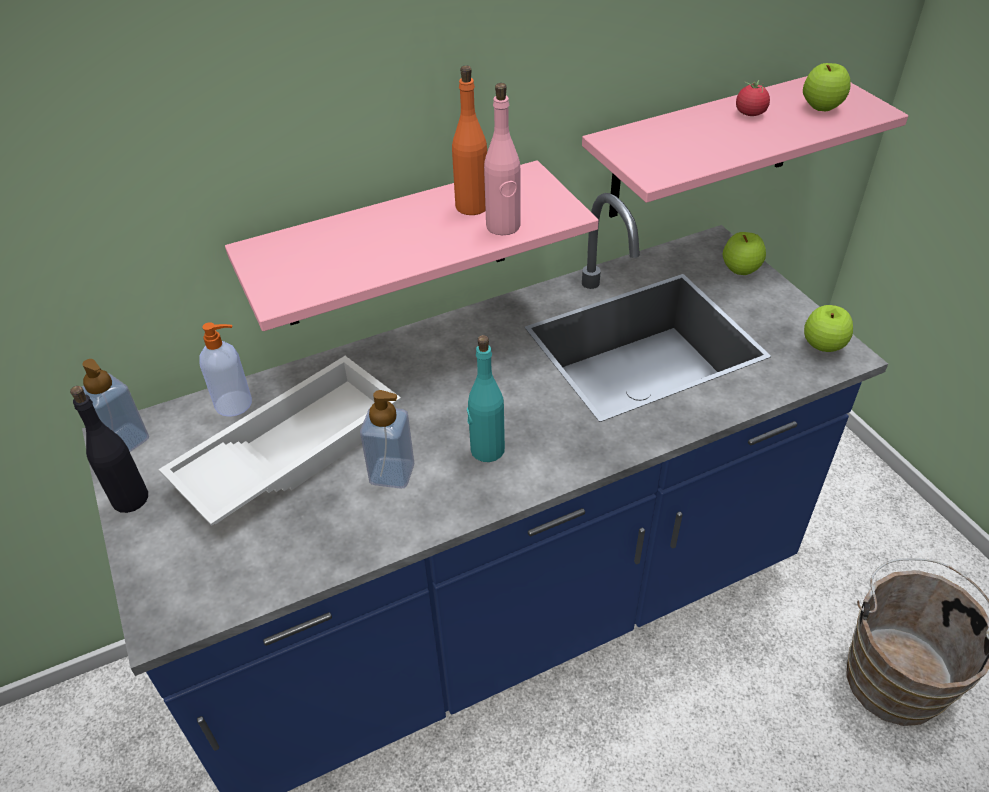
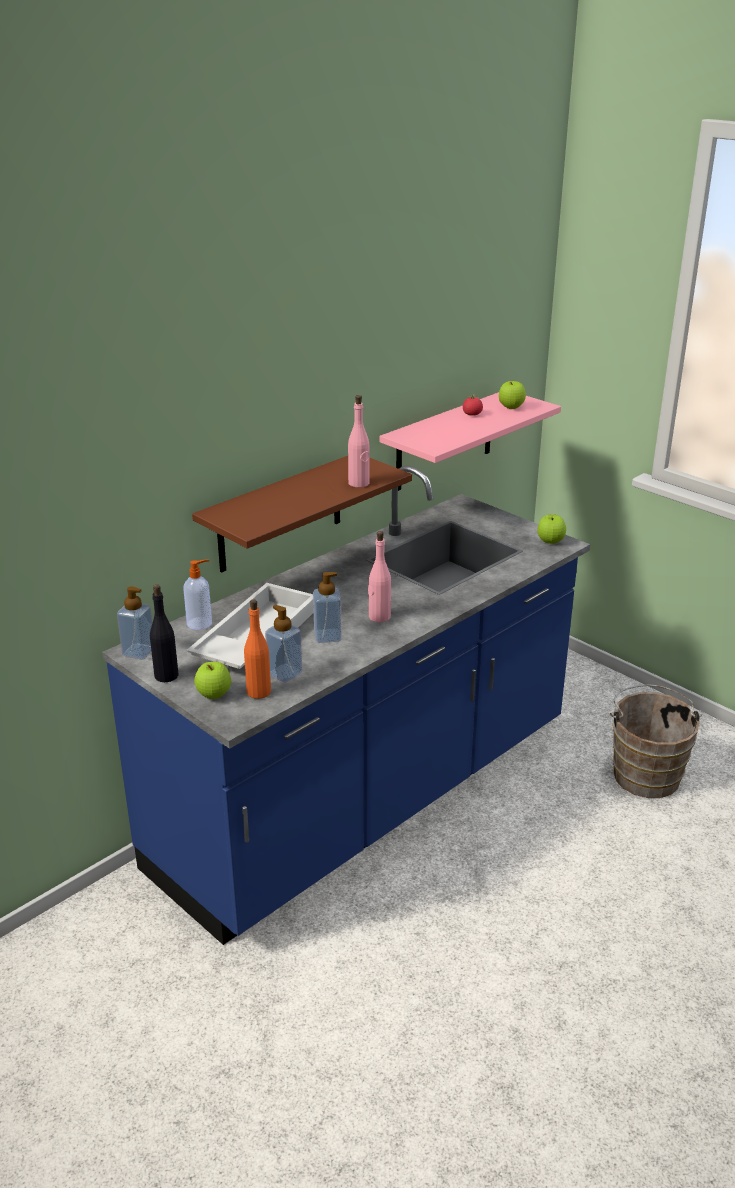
camera: 20 degrees left, 15 degrees down
(289, 539) = (284, 674): none -> soap dispenser
(395, 246) = (280, 513): pink shelf -> brown shelf
(472, 206) = (333, 477): orange bottle -> orange bottle (258, 691)
(487, 450) = (379, 617): turquoise bottle -> pink bottle
(740, 270) = (484, 514): apple -> apple (214, 695)

